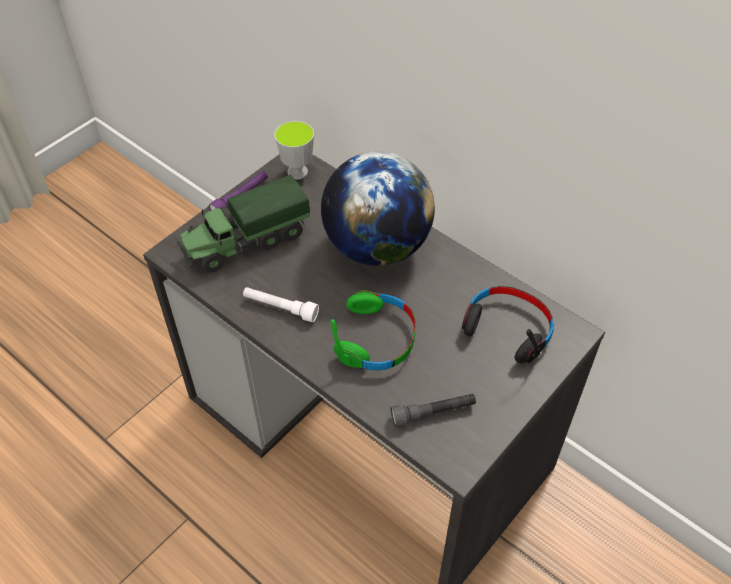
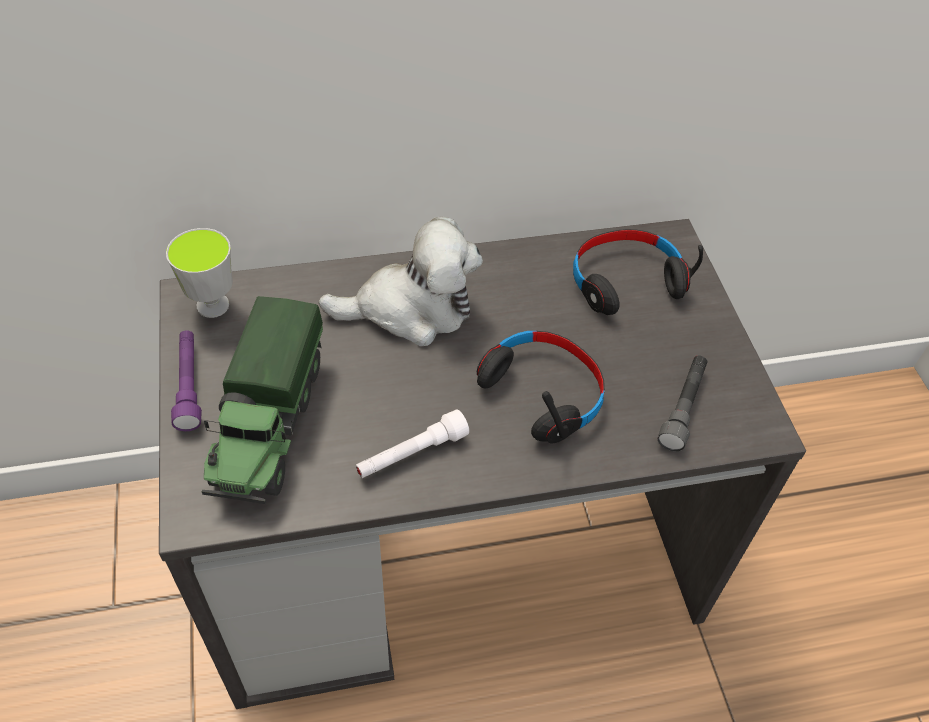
camera: 55 degrees left, 0 degrees up
(376, 339) = (542, 393): green headphones -> black headphones
(377, 247) = (411, 309): globe -> plush toy

